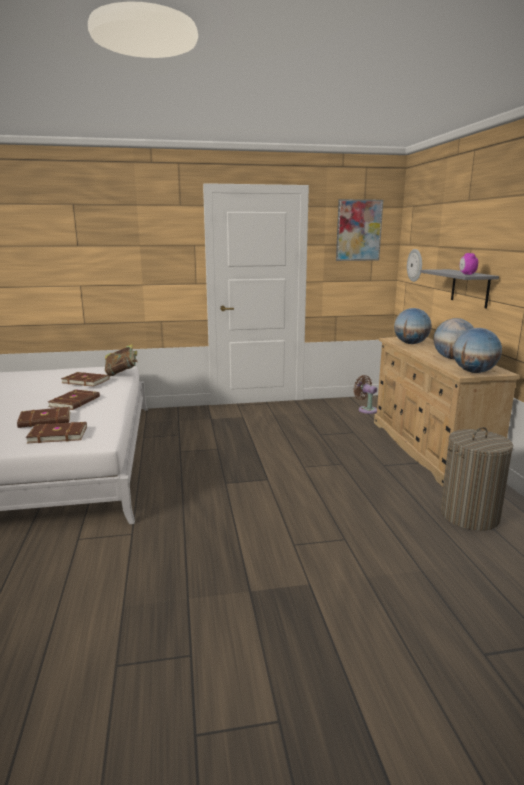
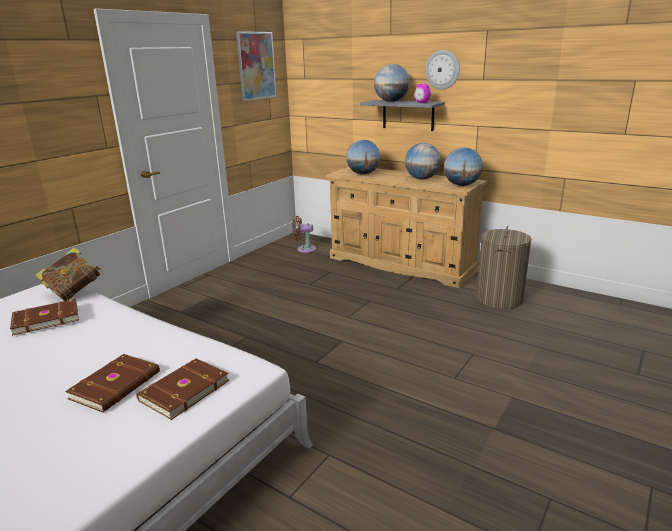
camera: 45 degrees left, 5 degrees up
(75, 402) = (96, 348): brown book -> none
(415, 265) = (320, 98): wall clock -> wall clock (442, 70)
(449, 271) = (391, 101): none -> globe

